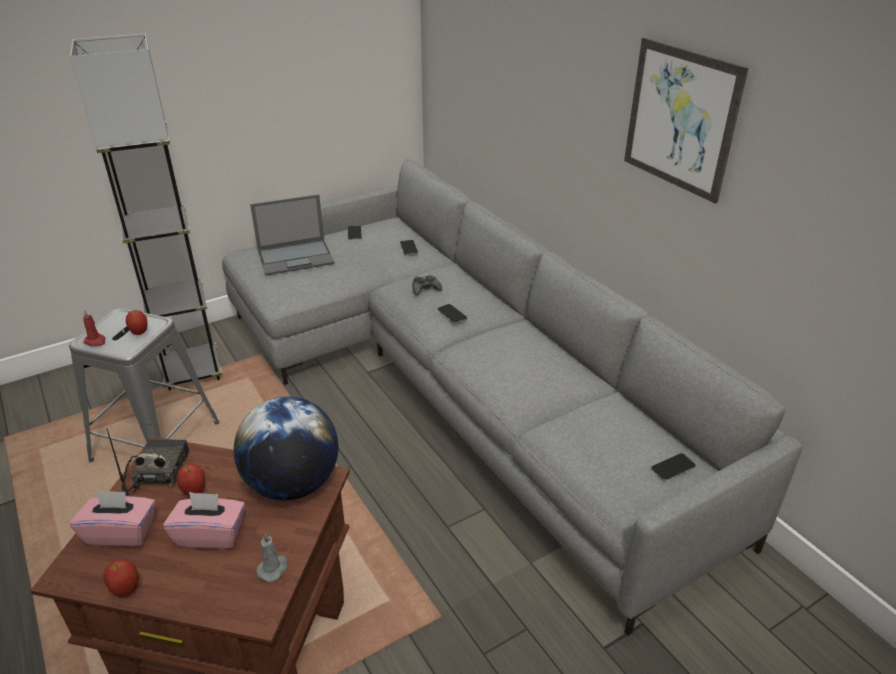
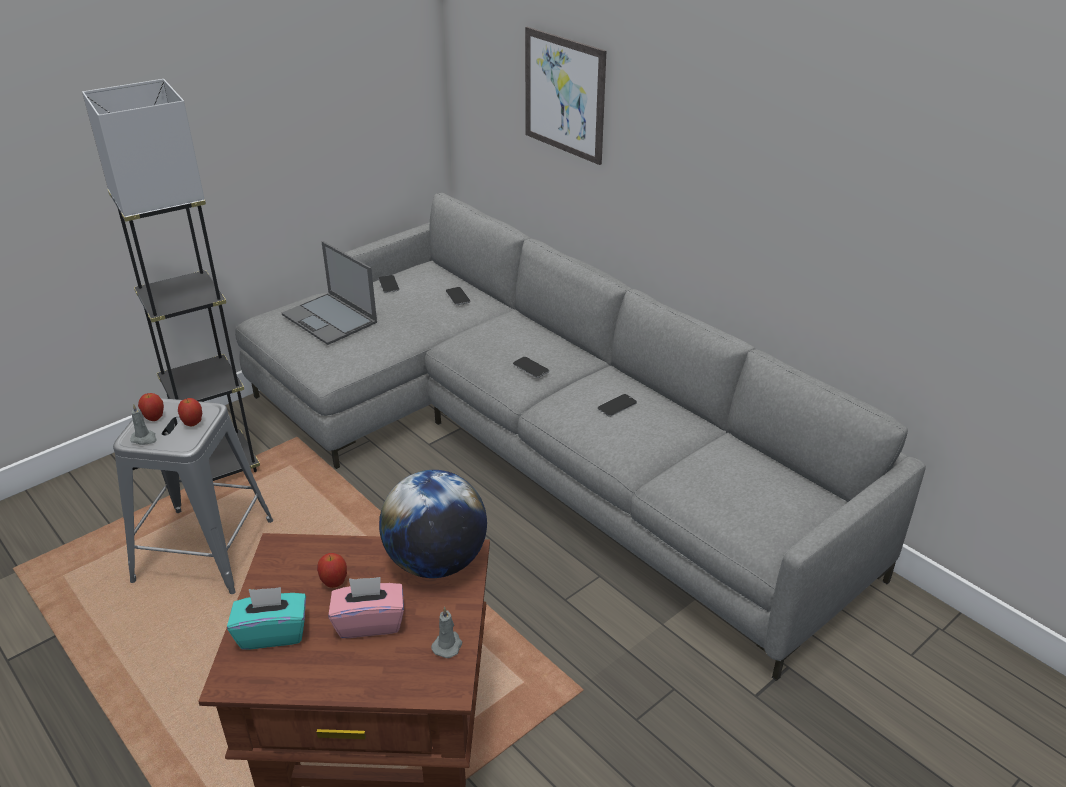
camera: 10 degrees left, 0 degrees up
(95, 341) = (144, 439): red candle -> grey candle
(121, 532) = (272, 633): pink tissue box -> turquoise tissue box
(126, 590) = (302, 686): apple -> apple (154, 418)
(156, 471) = (283, 568): radio -> none
(296, 257) = (330, 319): laptop -> laptop turned 75 degrees clockwise
(425, 289) = (492, 342): black game controller -> none
(673, 467) = (802, 503): phone -> phone (617, 406)
(680, 119) = (774, 144): picture -> picture (564, 95)

